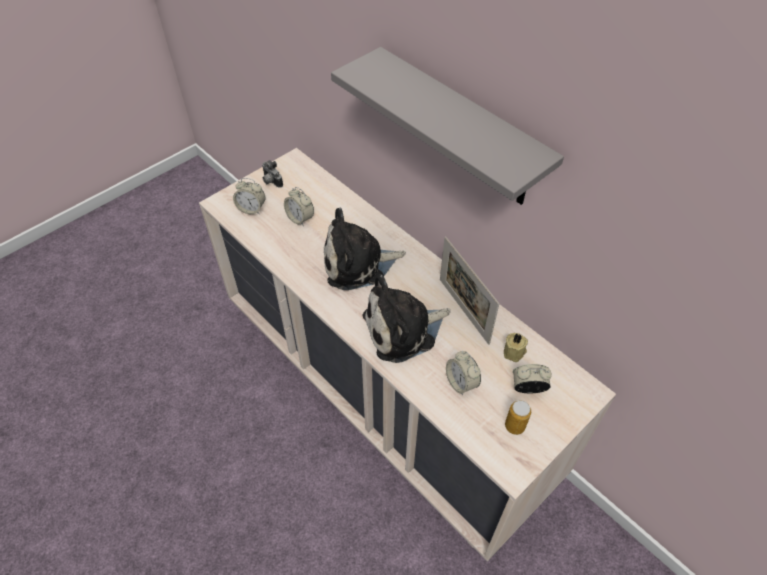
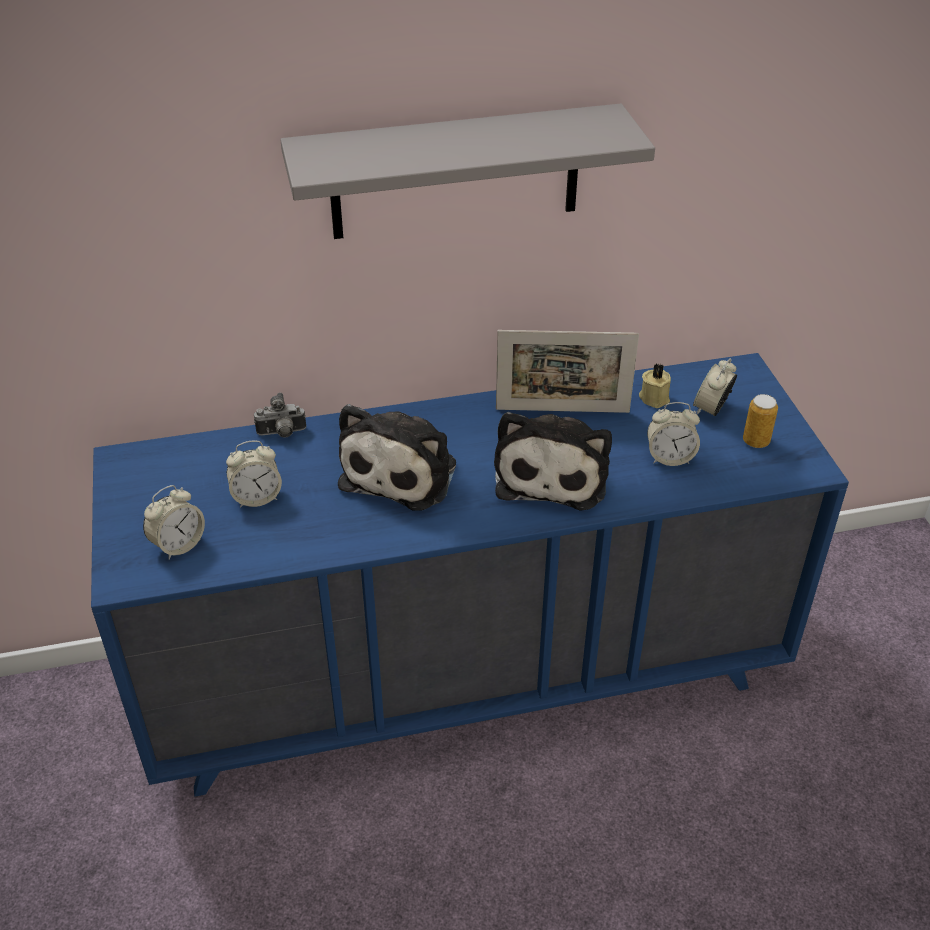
camera: 60 degrees left, 10 degrees down
(271, 181) = (140, 502): camera -> camera (282, 434)
(384, 393) = (466, 677): beige dresser -> blue dresser

